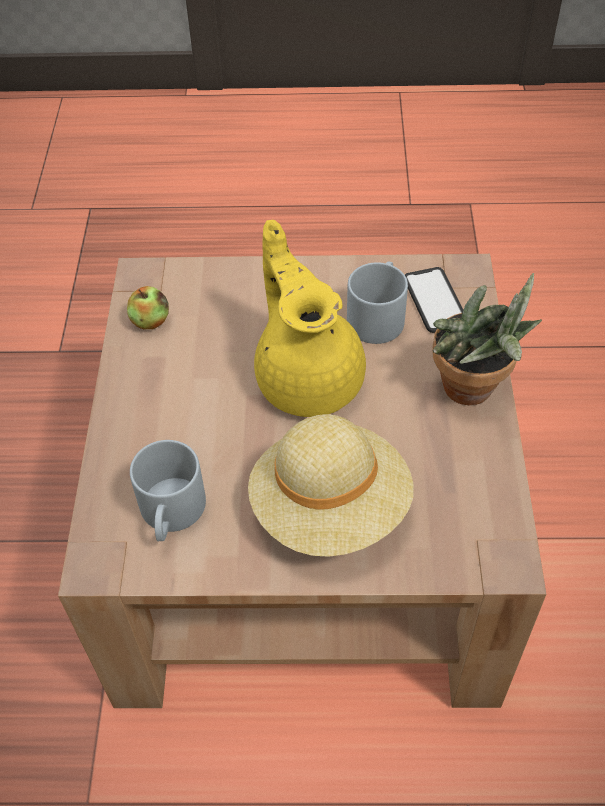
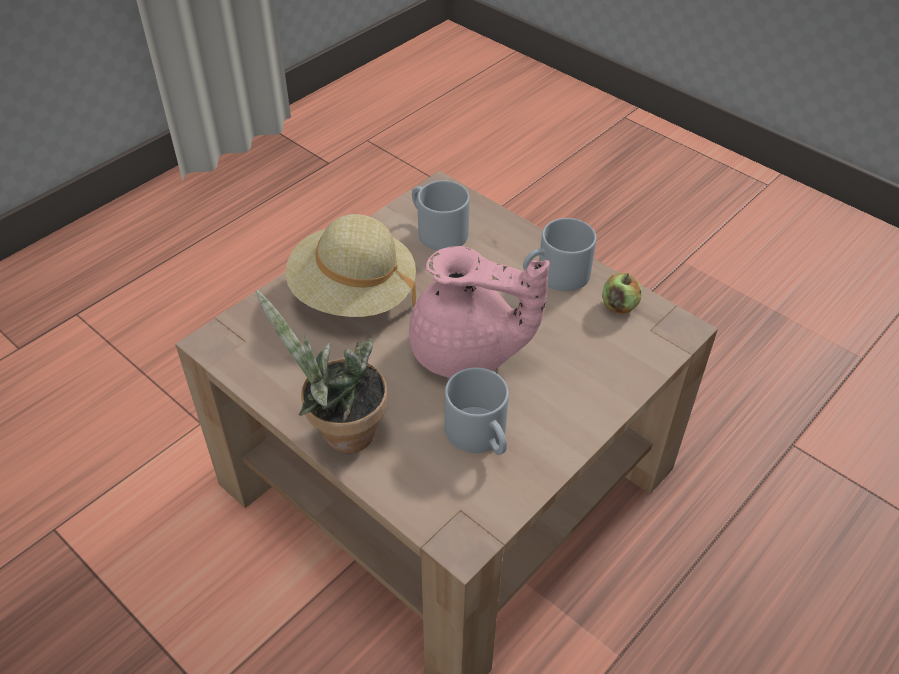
camera: 130 degrees right, 5 degrees down
(152, 380) = (555, 277): none -> grey mug
(308, 376) = (467, 353): yellow teapot -> pink teapot
(435, 300) = (454, 487): phone -> none

